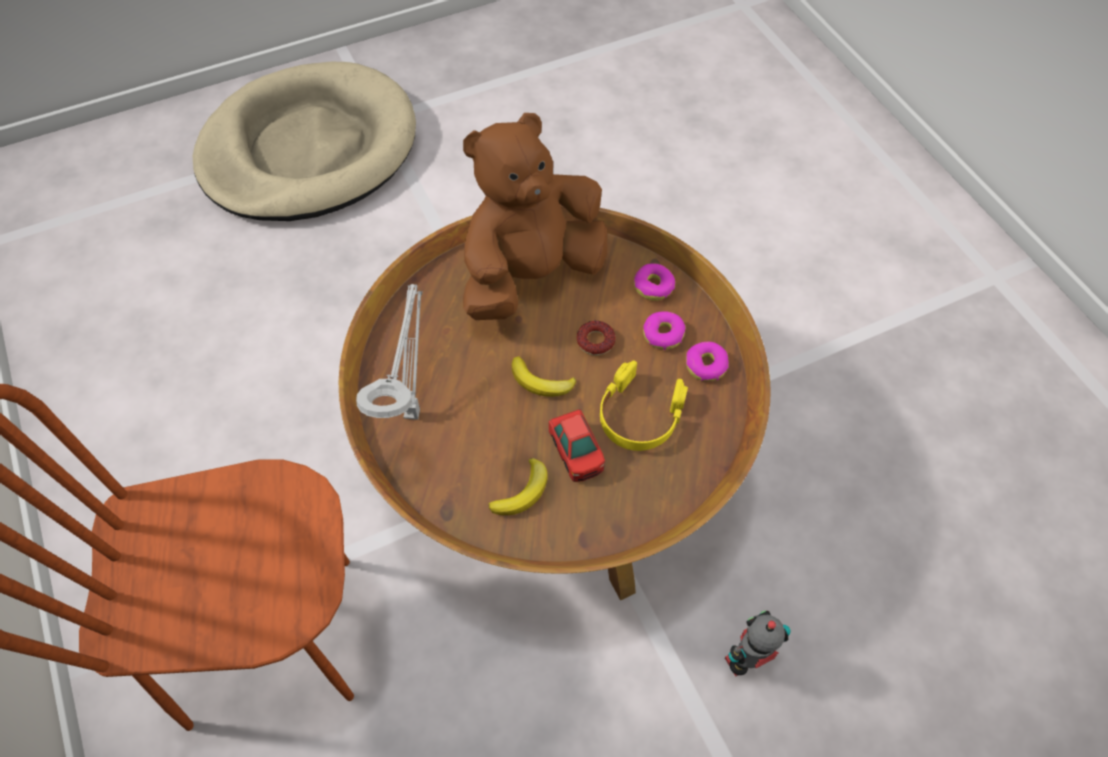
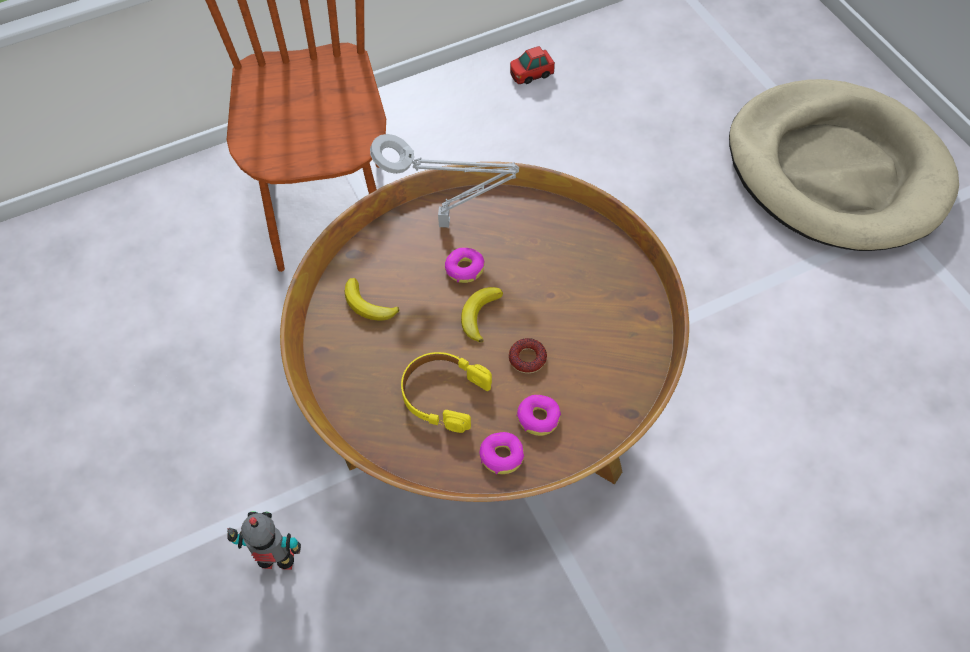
camera: 90 degrees right, 0 degrees up
(530, 275) = (604, 303): brown plush toy -> none
(576, 453) = (404, 344): toy car -> toy car (531, 74)
(653, 286) = (598, 410): donut -> donut (464, 269)
(745, 663) = (278, 563): toy robot -> toy robot turned 60 degrees counterclockwise

